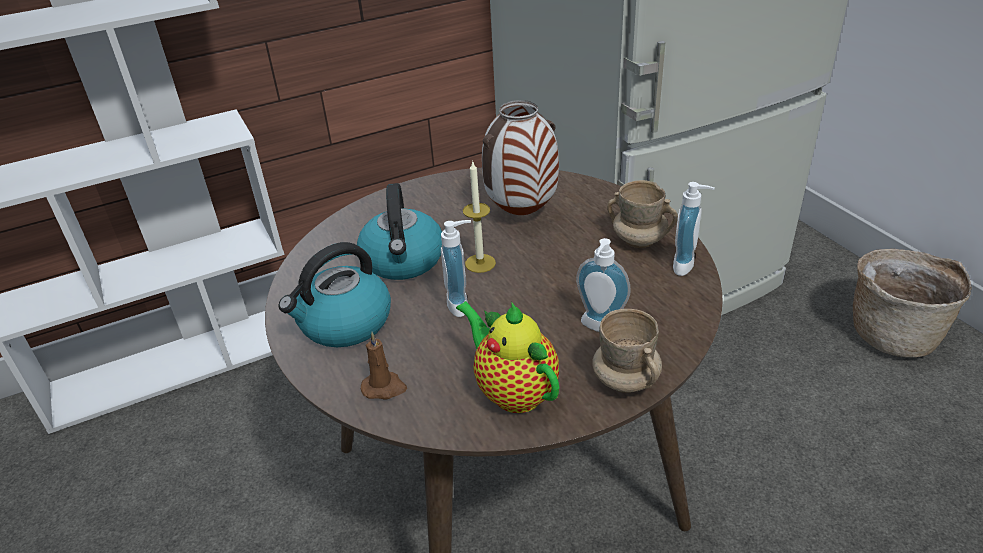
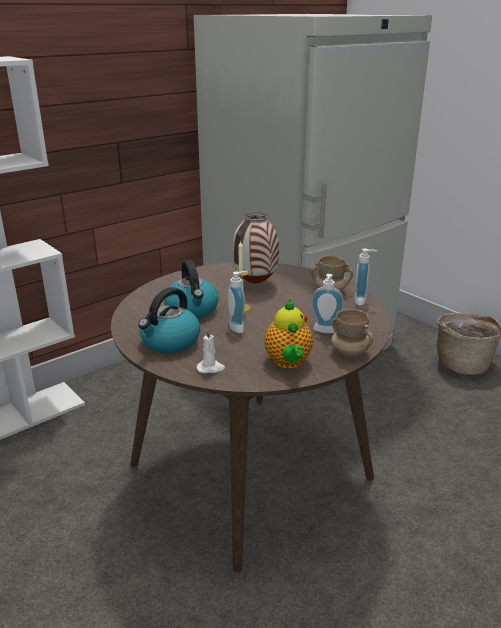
camera: 15 degrees left, 10 degrees down
(384, 388) = (211, 368): brown candle -> white candle
(513, 391) = (288, 362): teapot -> teapot turned 135 degrees counterclockwise

